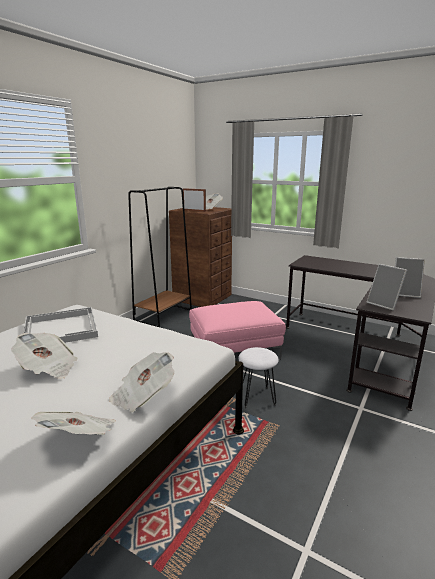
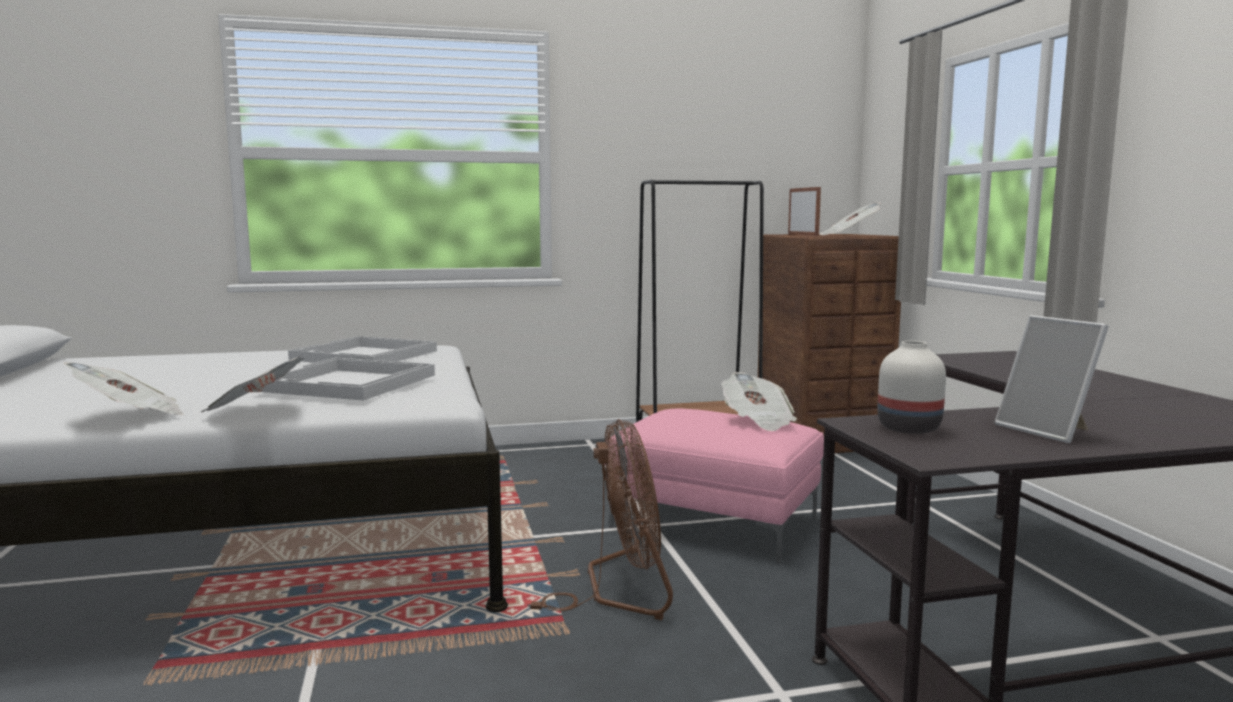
camera: 45 degrees right, 10 degrees down
(48, 368) = (258, 374): newspaper -> newspaper (758, 421)
(133, 354) = (348, 383): none -> white tray
(256, 397) = (616, 587): white stool -> brown fan
(384, 304) = (910, 428): picture frame -> white vase

